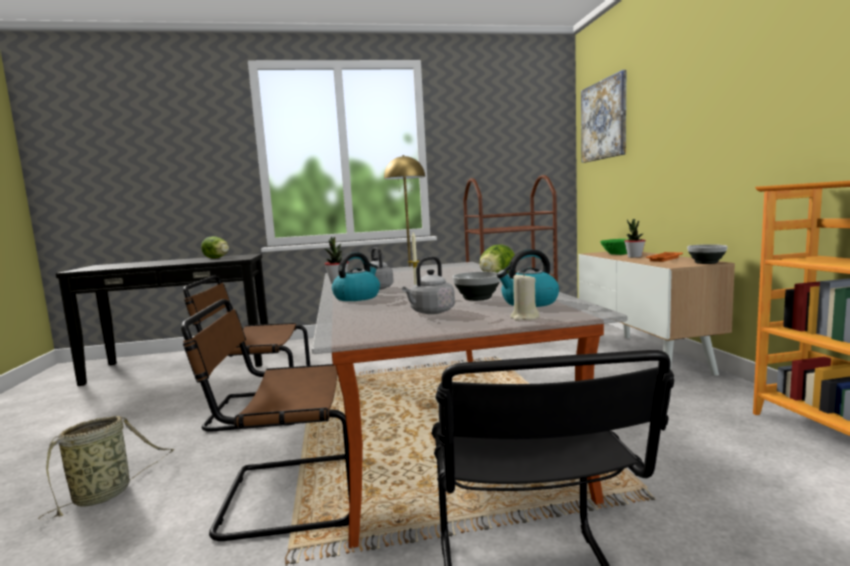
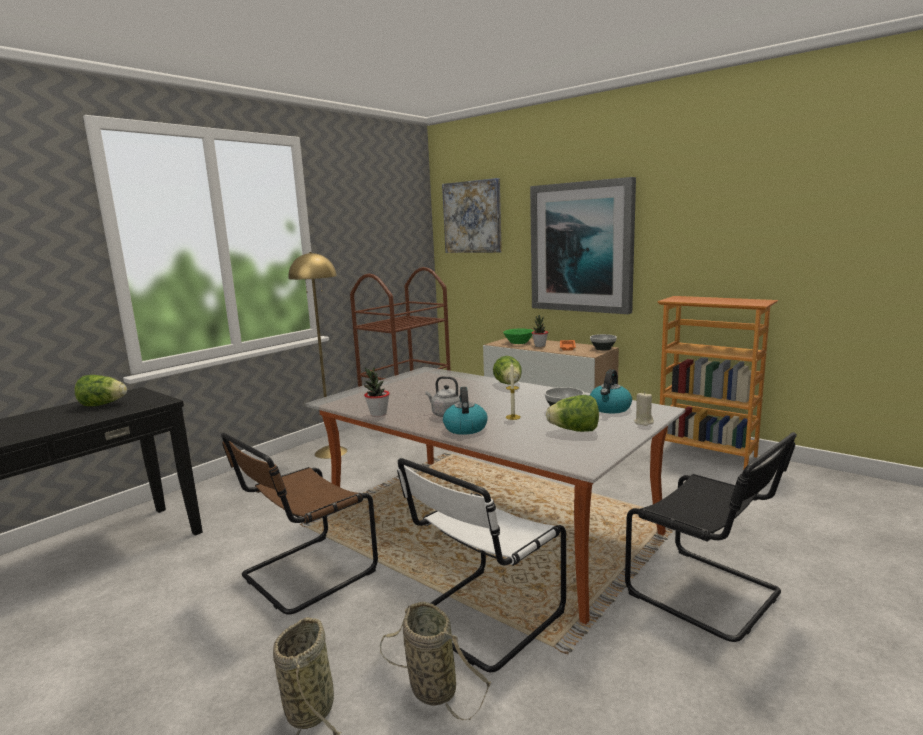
camera: 40 degrees left, 5 degrees up
(168, 524) = (430, 687): none -> basket
(287, 495) = (482, 620): brown chair -> white chair
(430, 312) = (574, 430): grey kettle -> lettuce
(701, 133) = (582, 247): none -> picture

